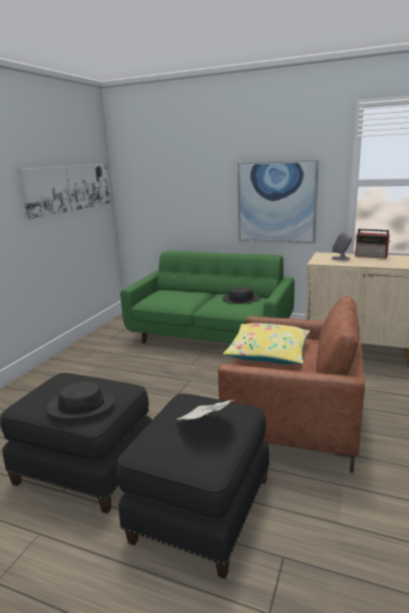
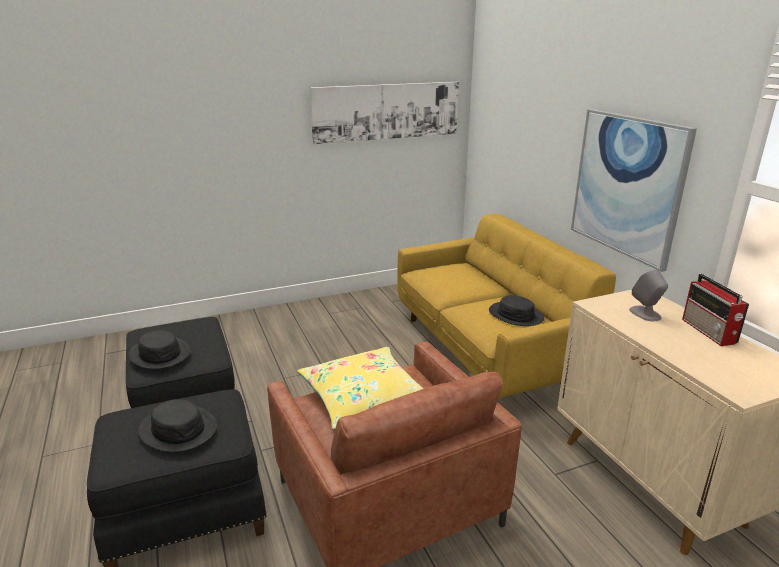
camera: 45 degrees right, 5 degrees up
(205, 423) = (178, 429): newspaper -> black hat
(211, 335) = (491, 347): green sofa -> yellow sofa

